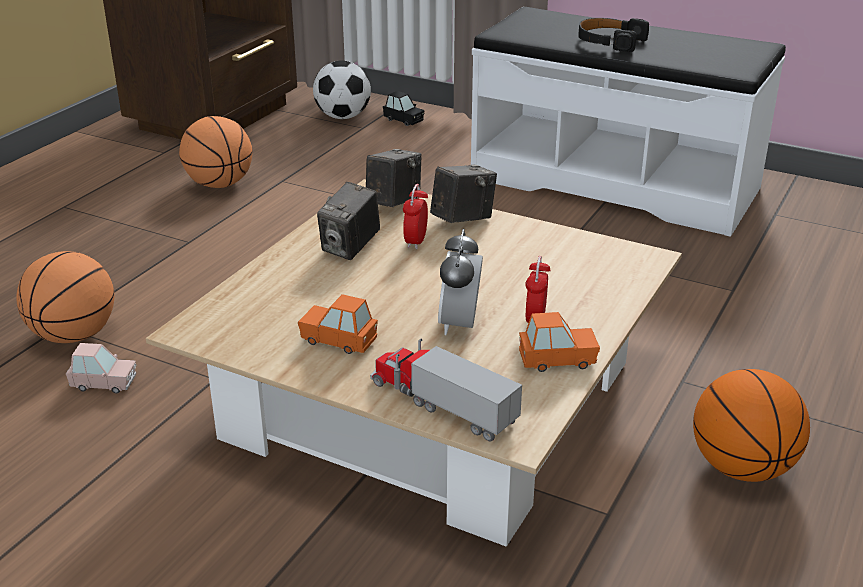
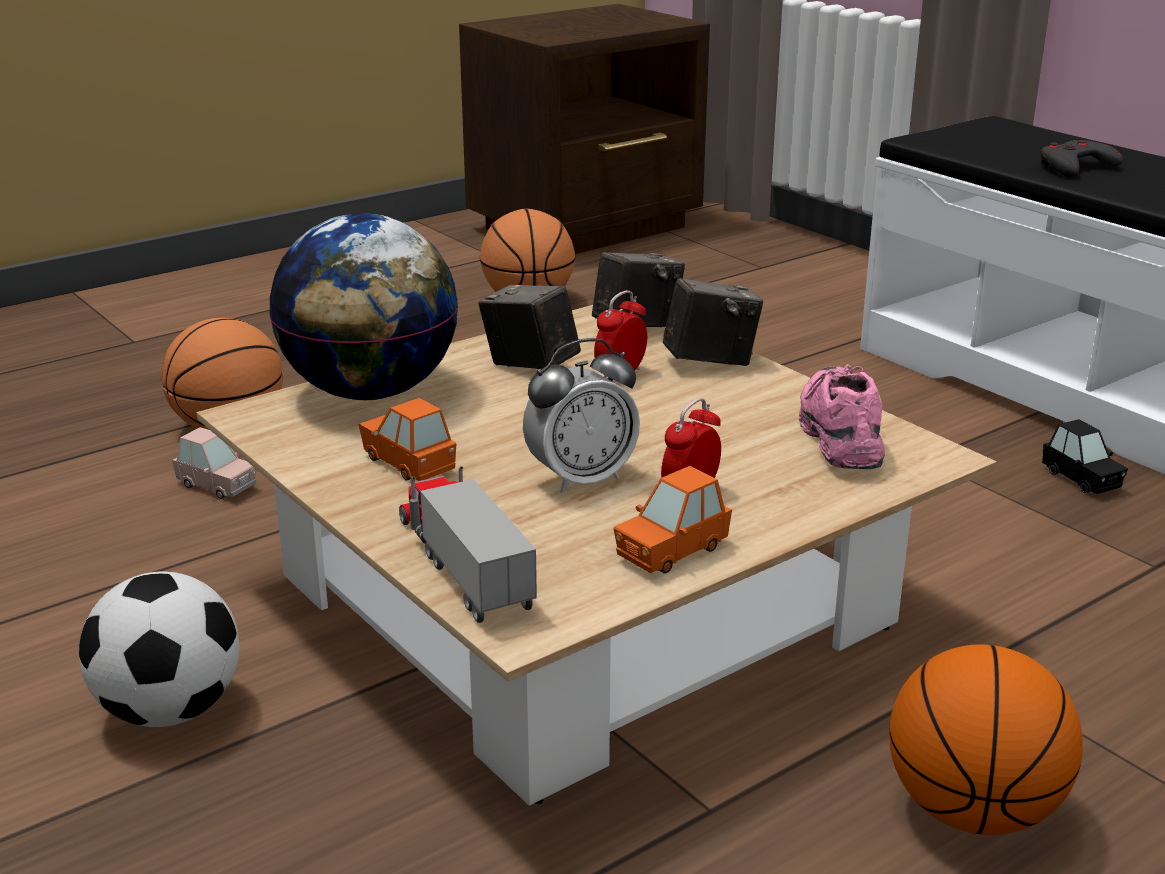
camera: 25 degrees right, 5 degrees down
(259, 293) = (370, 392): none -> globe
(343, 117) = (746, 251): football -> football (170, 710)
(350, 248) = (530, 366): camera -> camera turned 75 degrees clockwise
(403, 120) = (824, 267): black toy car -> black toy car (1080, 479)
(459, 324) = (581, 479): alarm clock -> alarm clock turned 150 degrees counterclockwise
(558, 360) = (671, 551): orange toy car -> orange toy car turned 120 degrees clockwise
(585, 257) = (839, 438): none -> pink shoe
(610, 42) = (1075, 167): black headphones -> grey game controller

